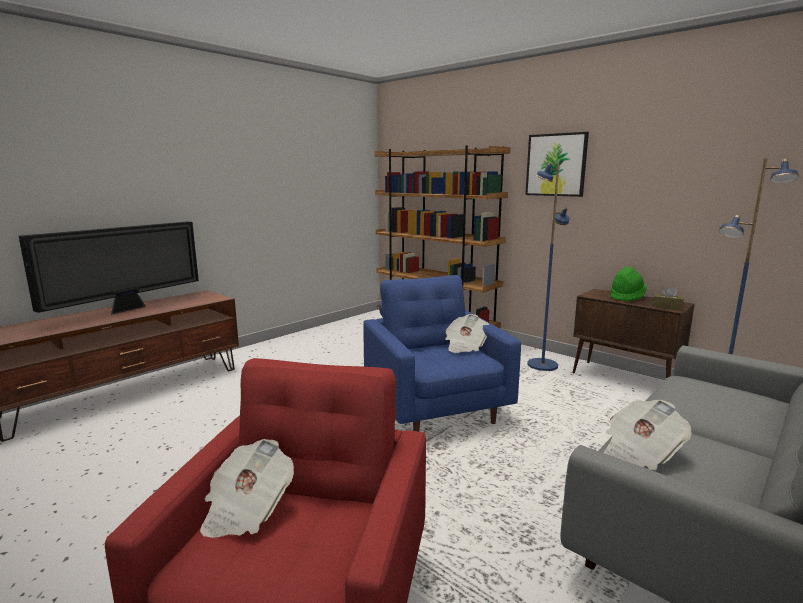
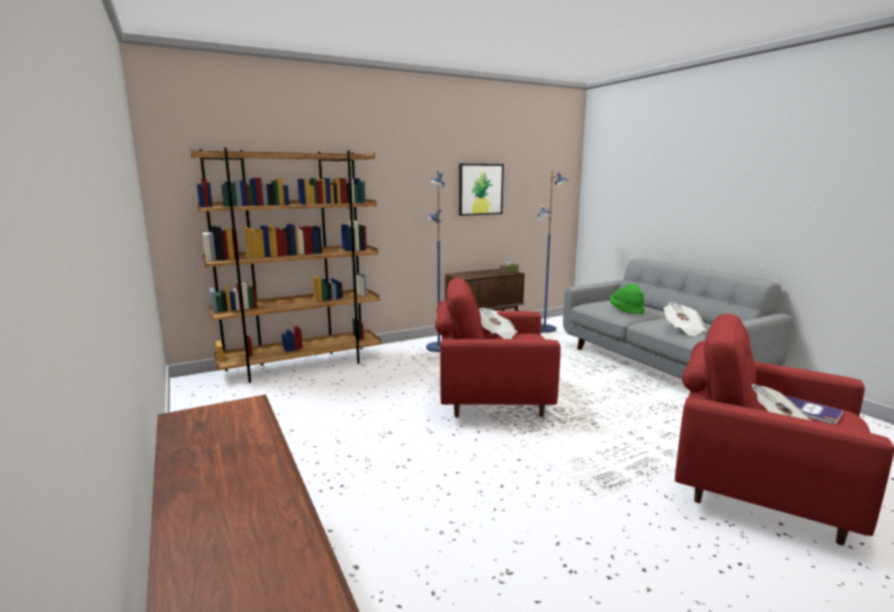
camera: 70 degrees left, 0 degrees up
(129, 309) = (213, 485): television -> none
(311, 544) = (809, 411): none -> book
(436, 408) = (492, 399): blue armchair -> red armchair
(556, 165) = (403, 172): picture -> picture (480, 189)
(626, 297) = (478, 273): green hat -> green hat (626, 310)

